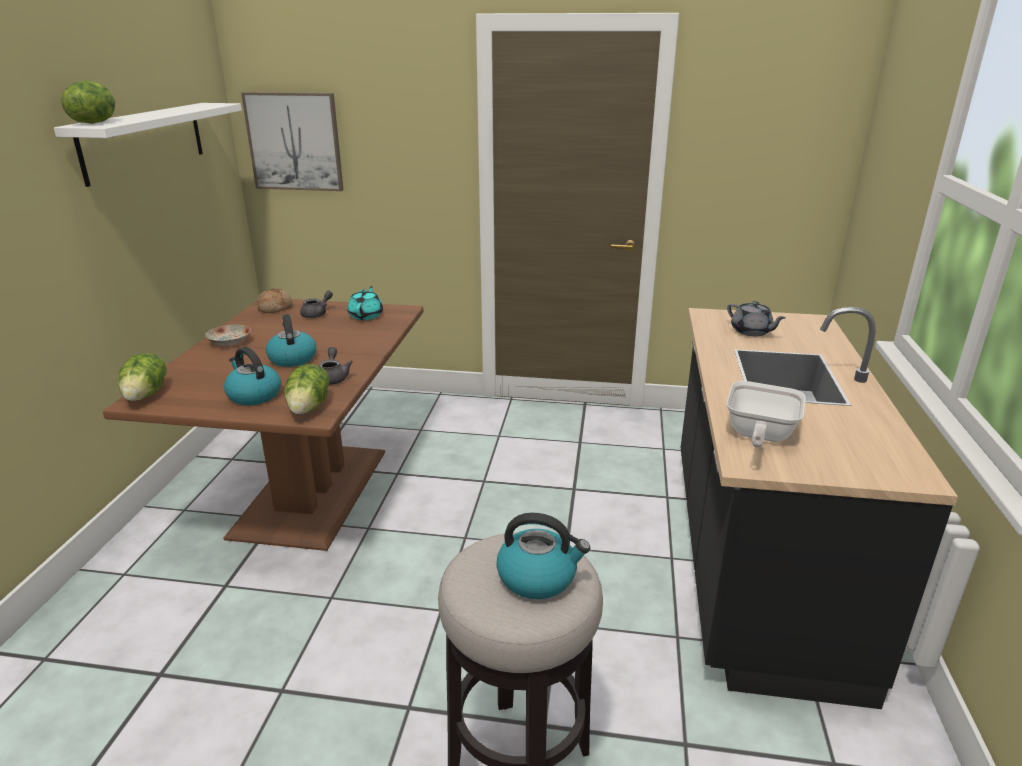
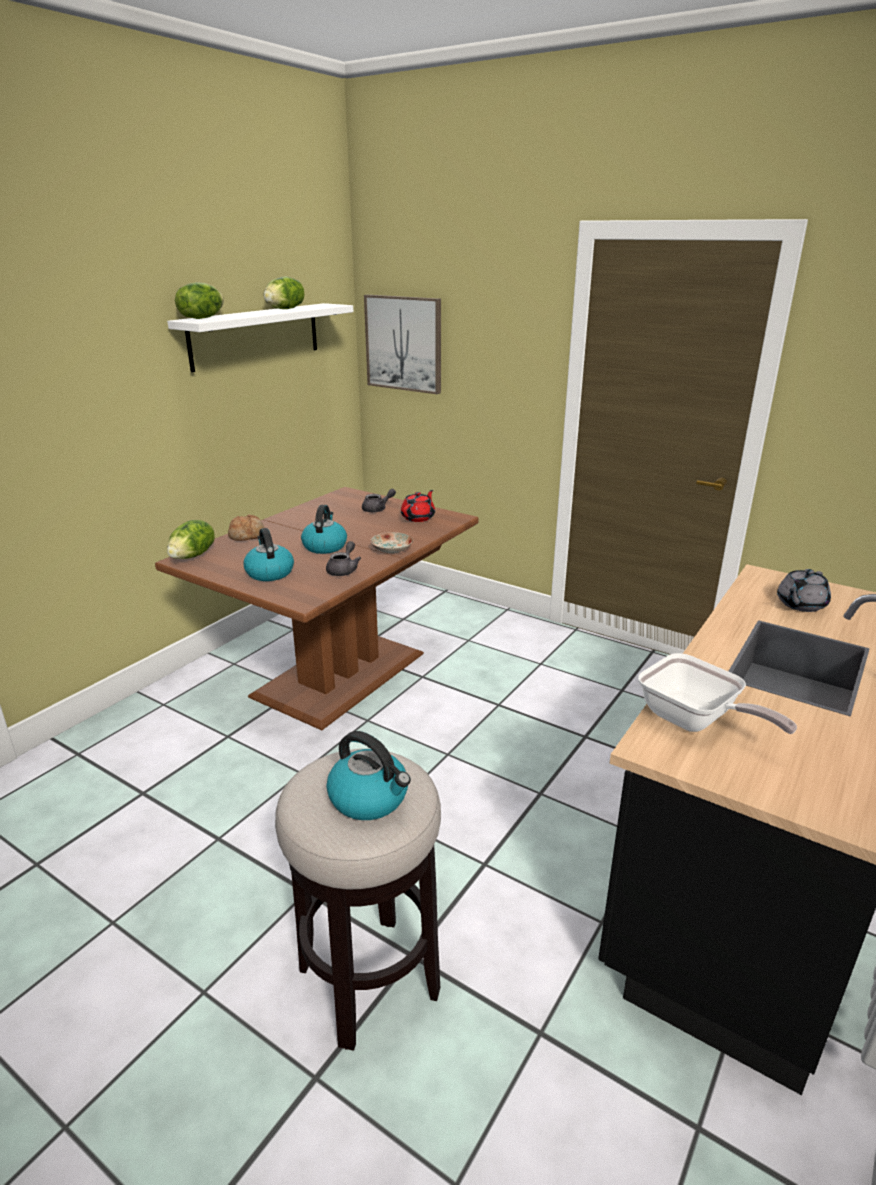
camera: 25 degrees right, 0 degrees up
(229, 342) = (287, 522): plate -> plate (391, 550)
(275, 308) = (347, 498): bread -> bread (247, 535)
(309, 407) = (303, 592): lettuce -> lettuce (285, 309)
(366, 315) = (418, 517): turquoise teapot -> red teapot
(751, 332) = (800, 605): grey teapot -> grey teapot turned 60 degrees clockwise
(758, 436) = (694, 721): frying pan -> frying pan turned 90 degrees counterclockwise

